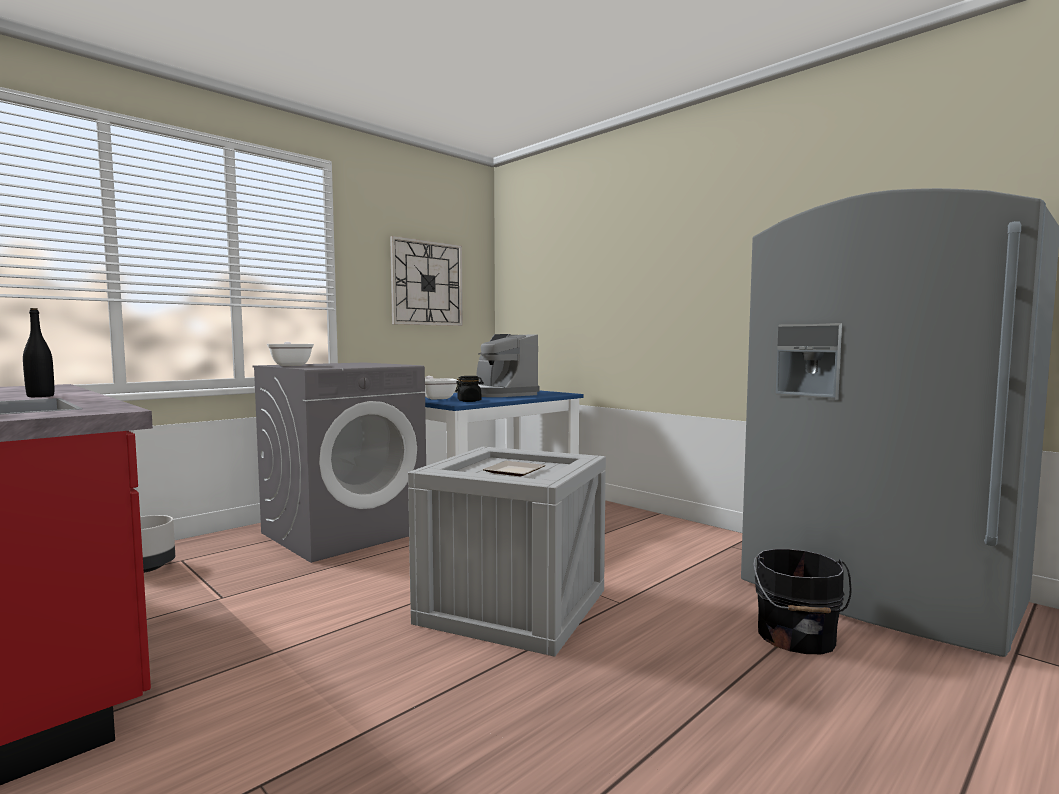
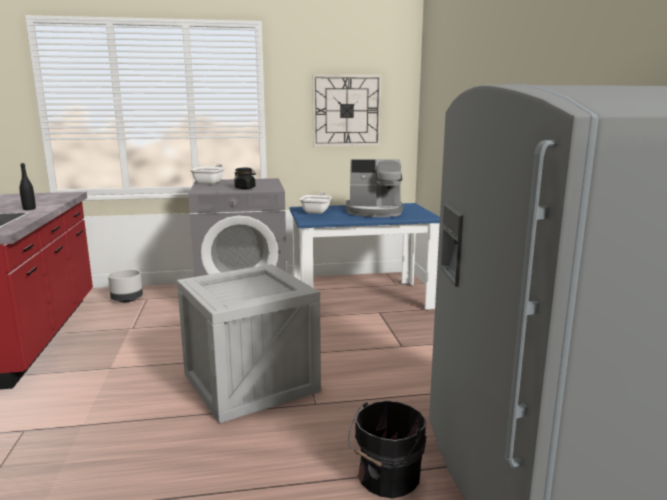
camera: 35 degrees right, 10 degrees up
(469, 401) = (325, 219): black jar -> black jar (245, 188)
(499, 394) = (374, 211): coffee machine -> coffee machine turned 90 degrees counterclockwise
(512, 471) = (242, 291): plate -> none

